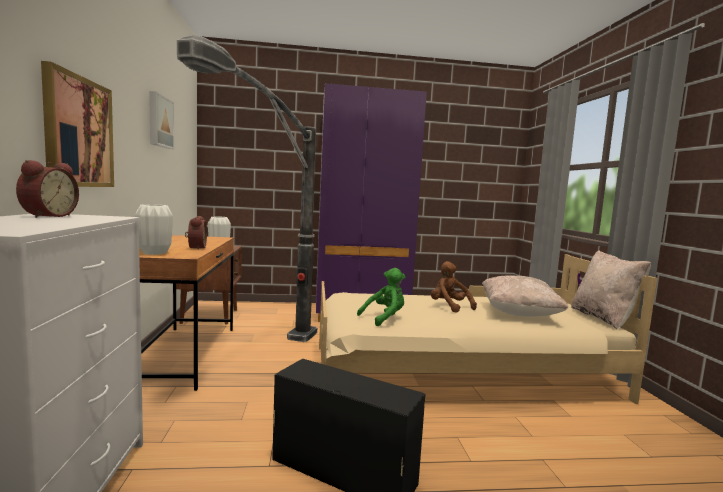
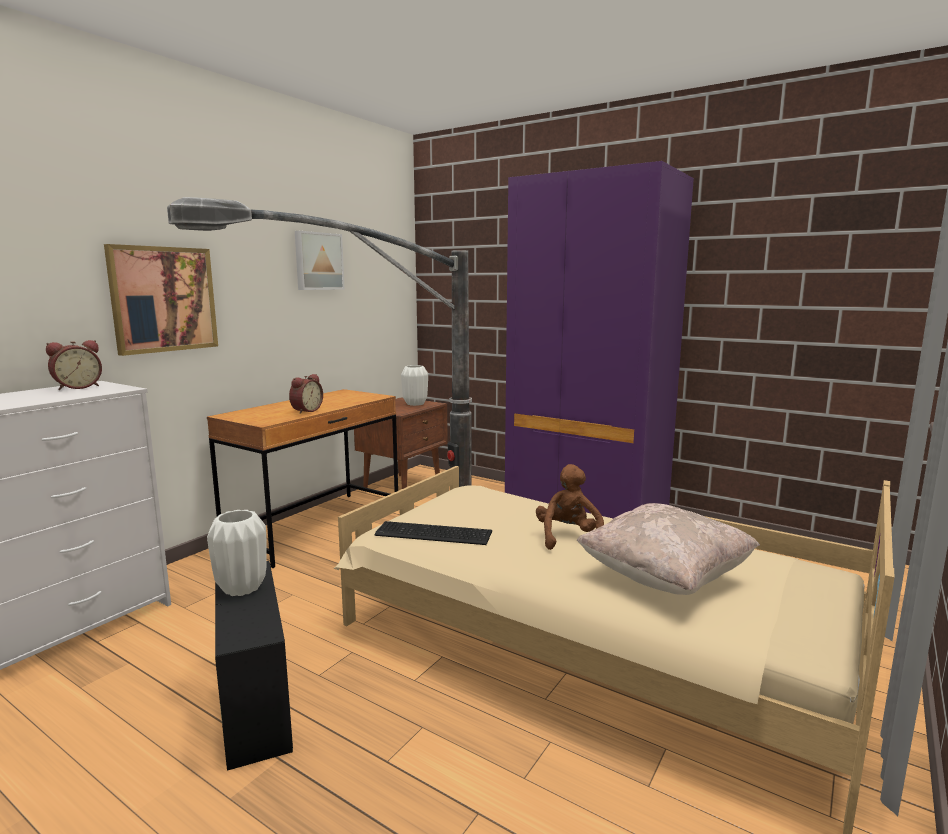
camera: 40 degrees right, 5 degrees up
(154, 253) = (250, 415): white vase -> white vase (242, 587)
(384, 318) = (434, 534): green plush toy -> keyboard
(604, 318) = (851, 636): beige pillow -> none

